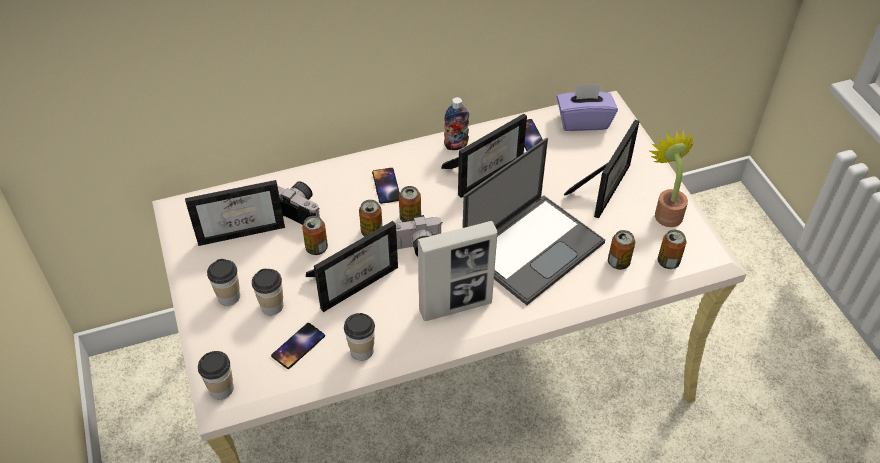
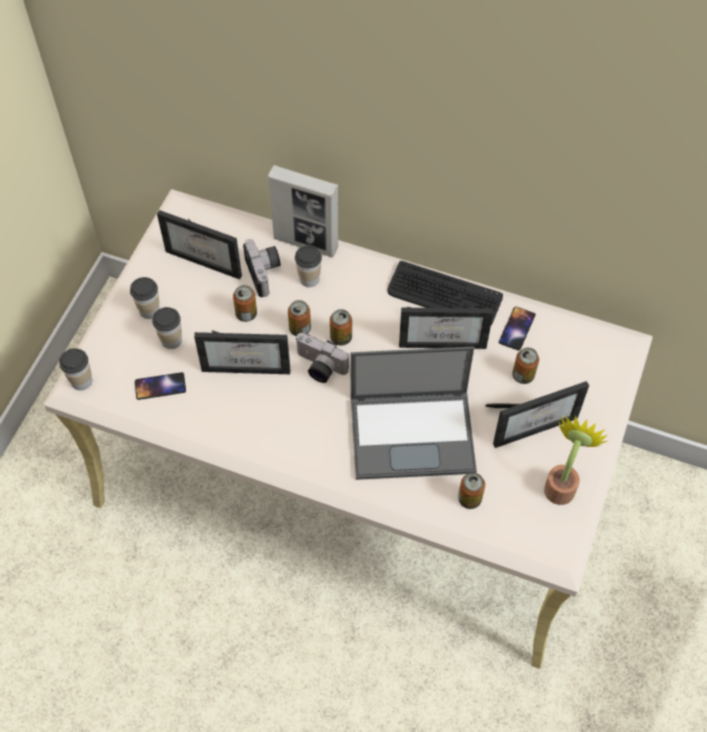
camera: 40 degrees right, 10 degrees up
(362, 351) = (199, 423): cup -> cup (309, 279)
(386, 186) = (350, 295): phone -> none
(456, 145) = (444, 295): bottle -> keyboard
(456, 306) = (301, 439): picture frame -> picture frame (306, 243)
(583, 121) = (581, 347): purple tissue box -> none
(668, 262) = (513, 530): can -> can (523, 375)

